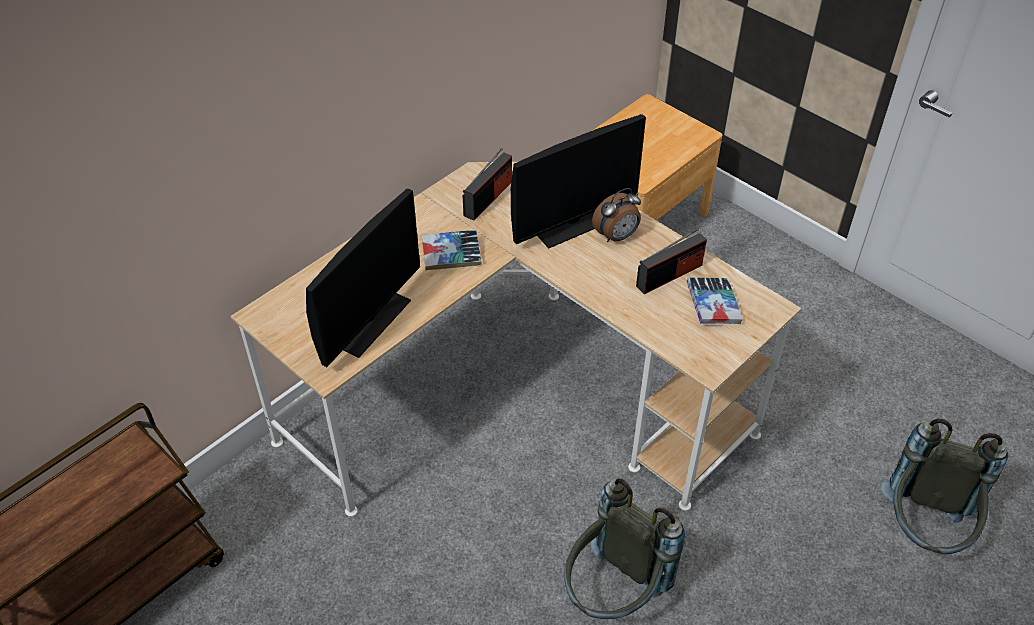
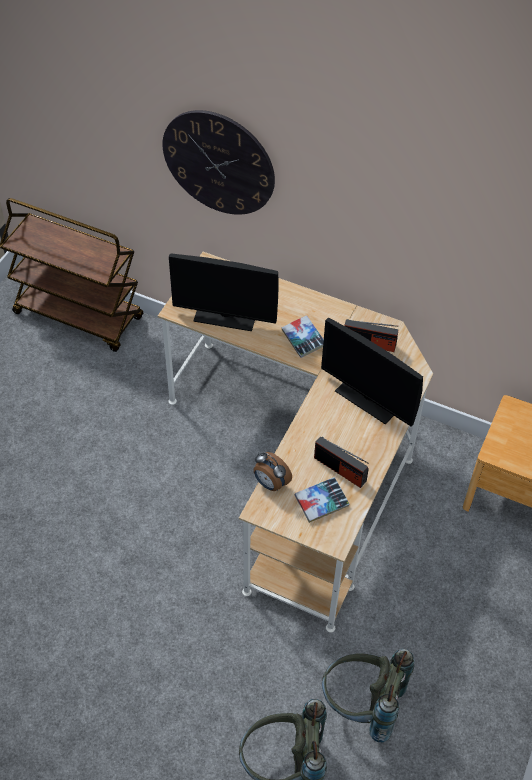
camera: 70 degrees right, 5 degrees up
(209, 158) = (218, 163): none -> wall clock
(613, 594) = (160, 563): grey backpack -> grey backpack (362, 706)
(617, 236) = (366, 428): alarm clock -> alarm clock (270, 483)

